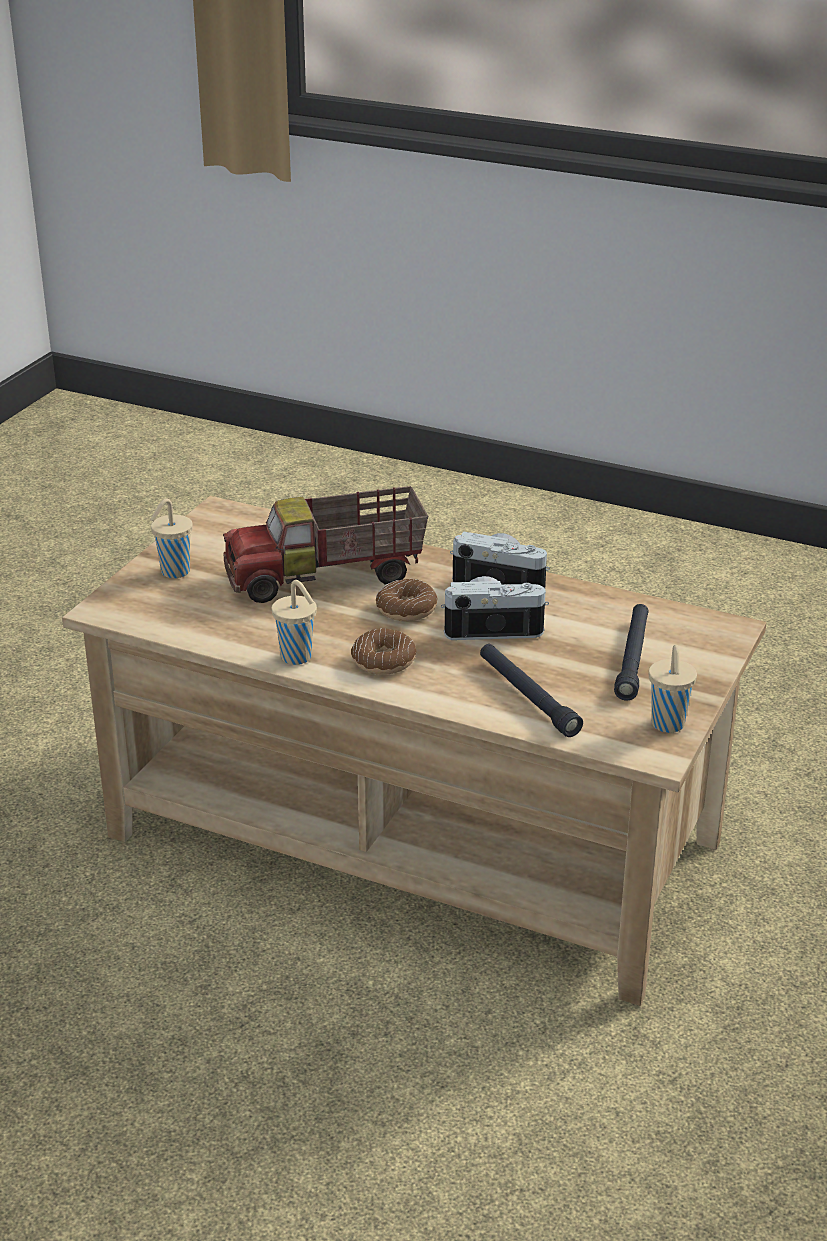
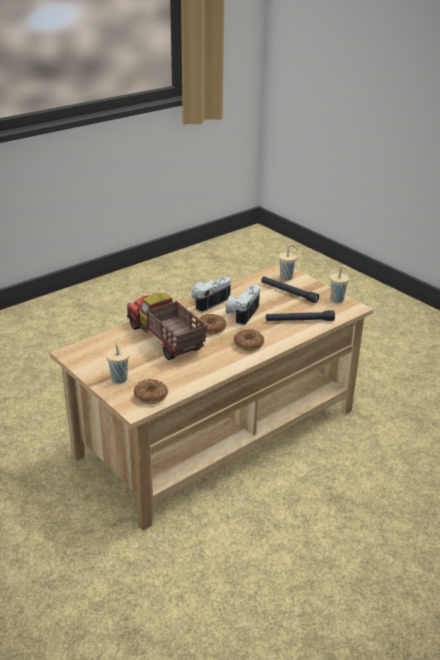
camera: 65 degrees left, 0 degrees up
(146, 612) = (150, 396): none -> donut
(297, 658) = (228, 364): beige cup -> beige cup (287, 277)
(327, 577) = (165, 340): toy truck -> toy truck turned 135 degrees clockwise

